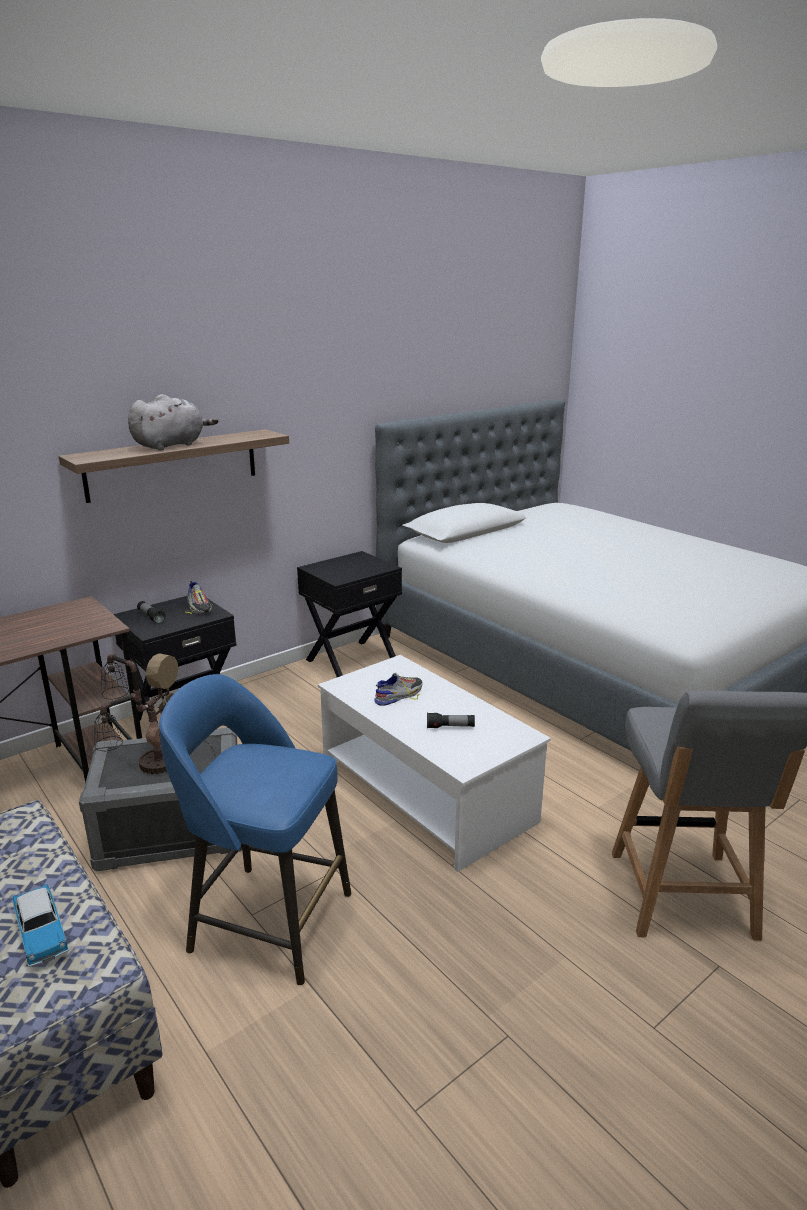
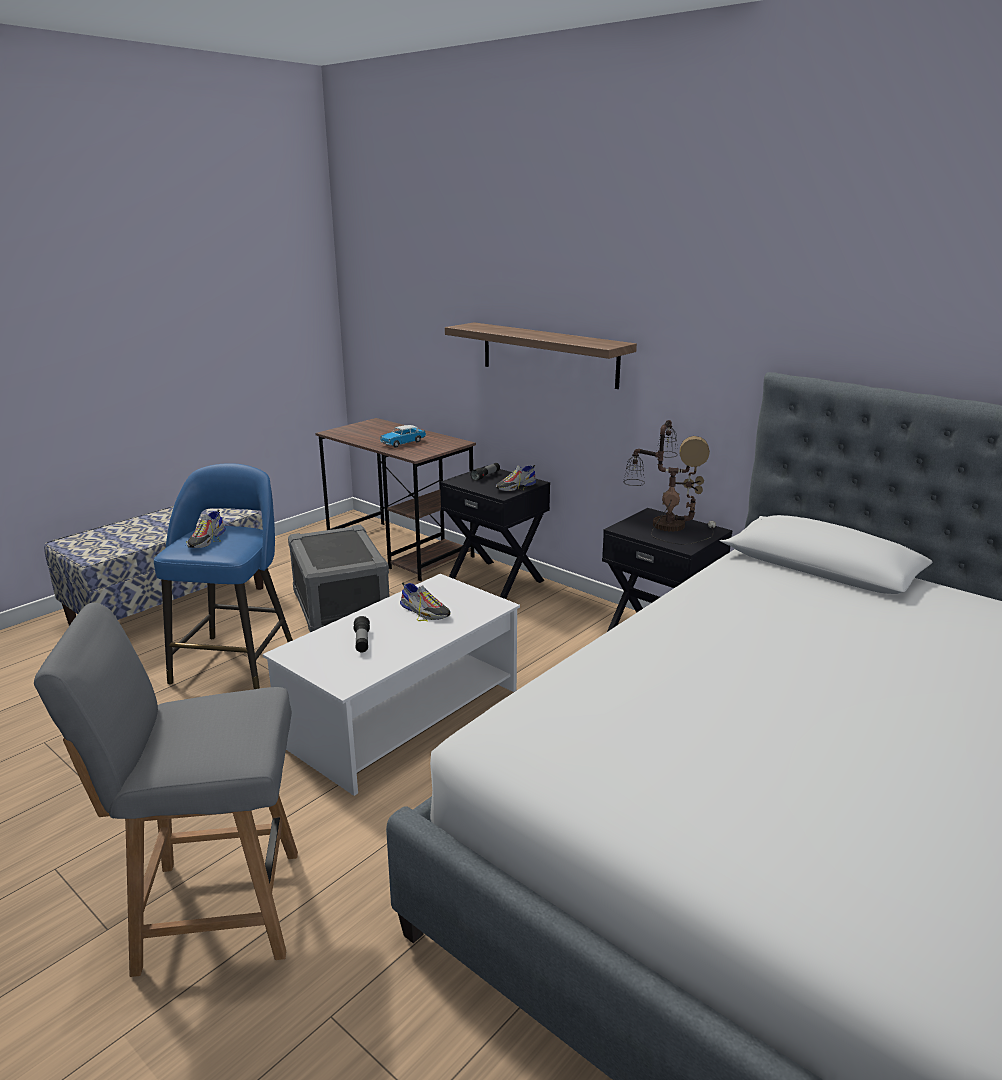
camera: 80 degrees right, 0 degrees up
(42, 934) = (130, 538): toy car -> toy car (403, 443)
(156, 764) = (330, 547): table lamp -> table lamp (666, 525)
(171, 445) = (528, 333): grey plush toy -> none
(260, 779) = (206, 540): none -> shoe

